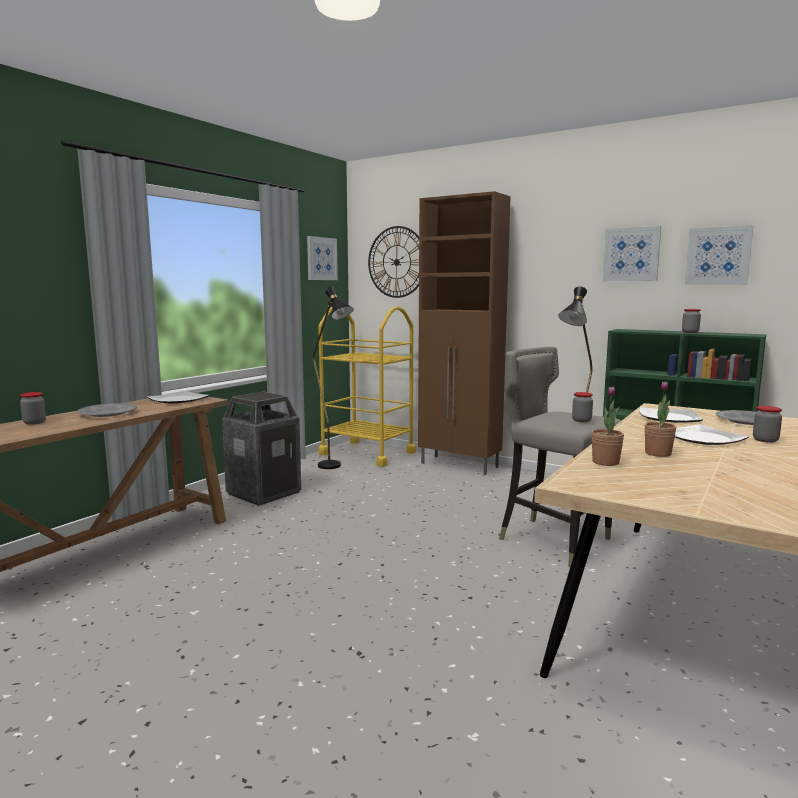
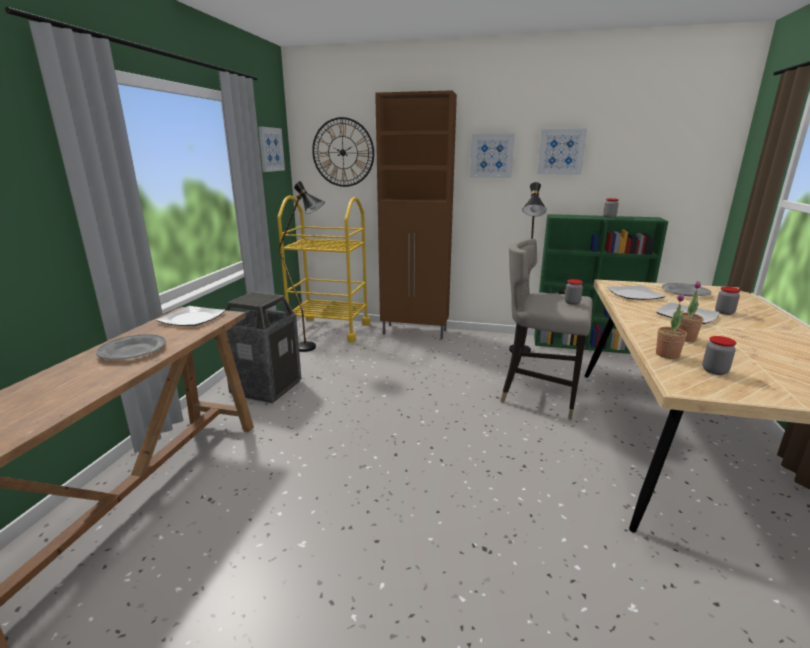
camera: 20 degrees left, 10 degrees up
(34, 422) = (53, 380): jar -> jar (714, 371)
(718, 256) = (629, 155): picture -> picture (492, 156)

